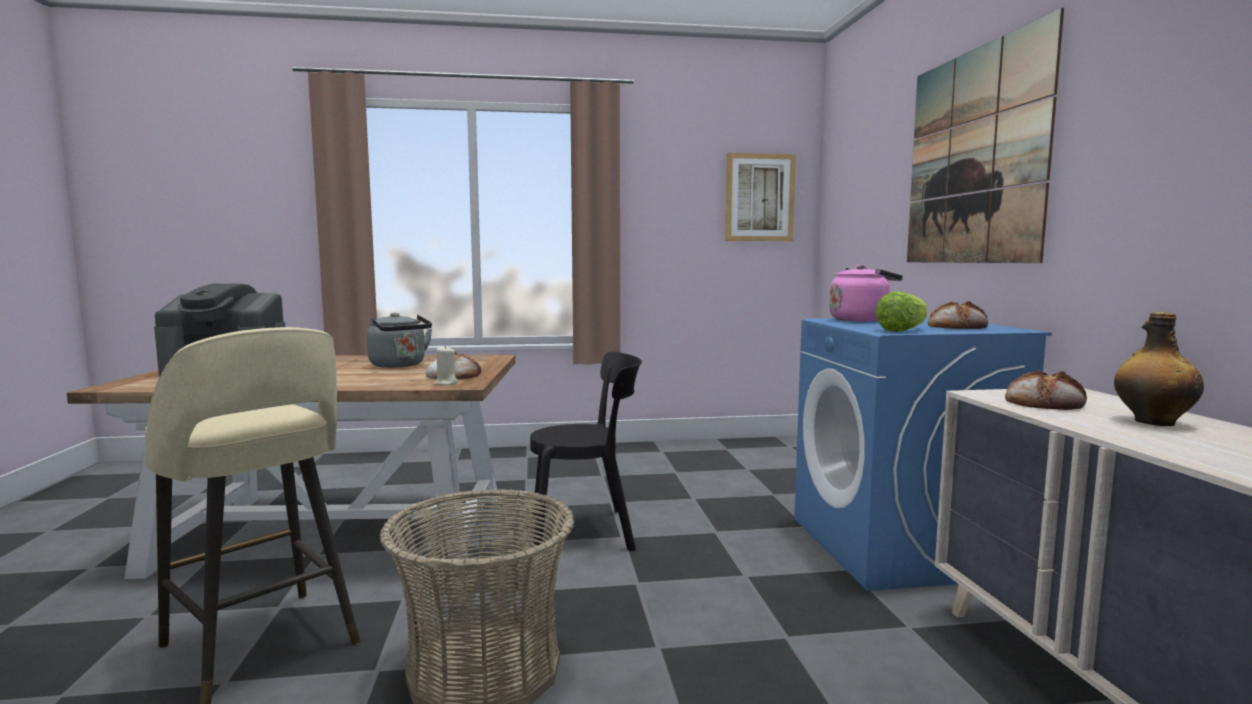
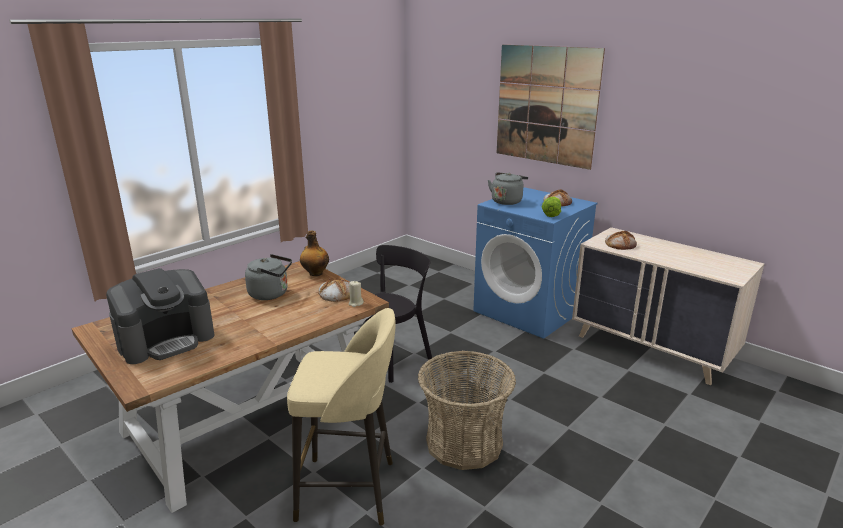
camera: 40 degrees left, 15 degrees up
(759, 197) = (374, 98): picture -> none
(861, 320) = (507, 201): pink kettle -> grey kettle
(1152, 422) = (662, 249): bottle -> bottle (315, 273)

